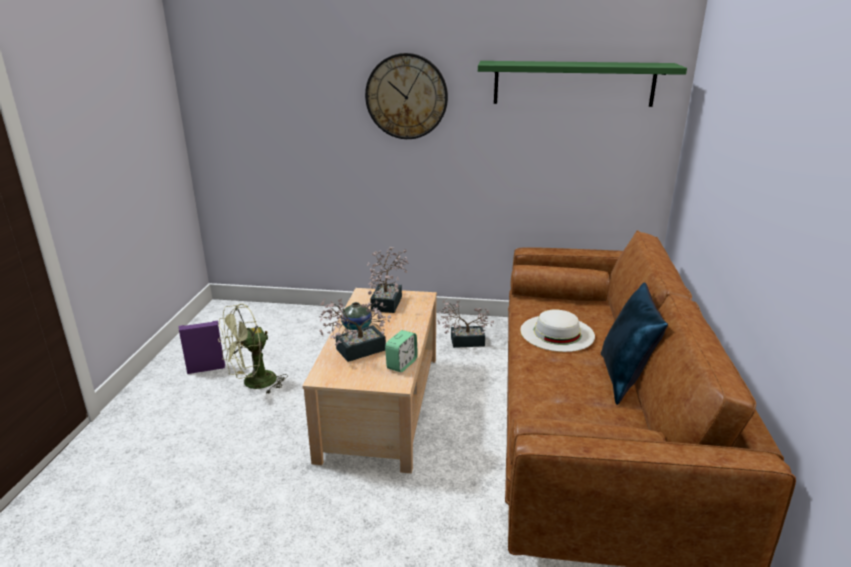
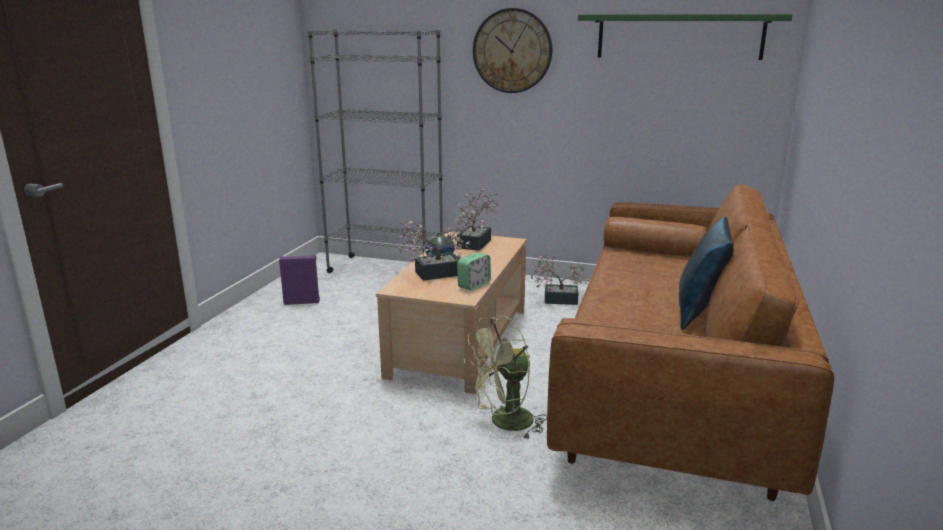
camera: 10 degrees right, 5 degrees down
(253, 384) = (342, 316): green fan -> green fan (504, 423)
(287, 317) = (386, 269): none -> grey bookcase
(557, 333) = (640, 276): white hat -> none

